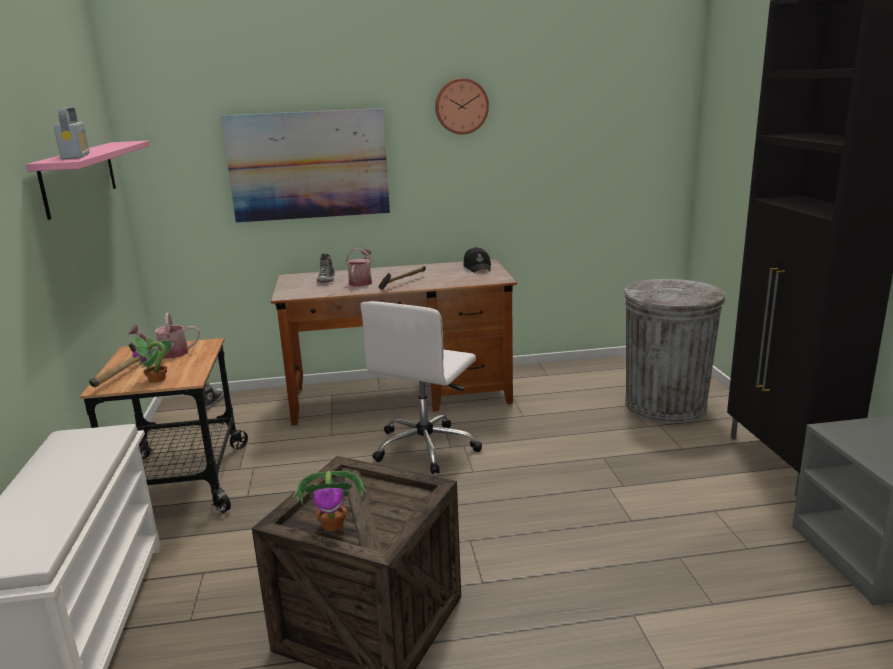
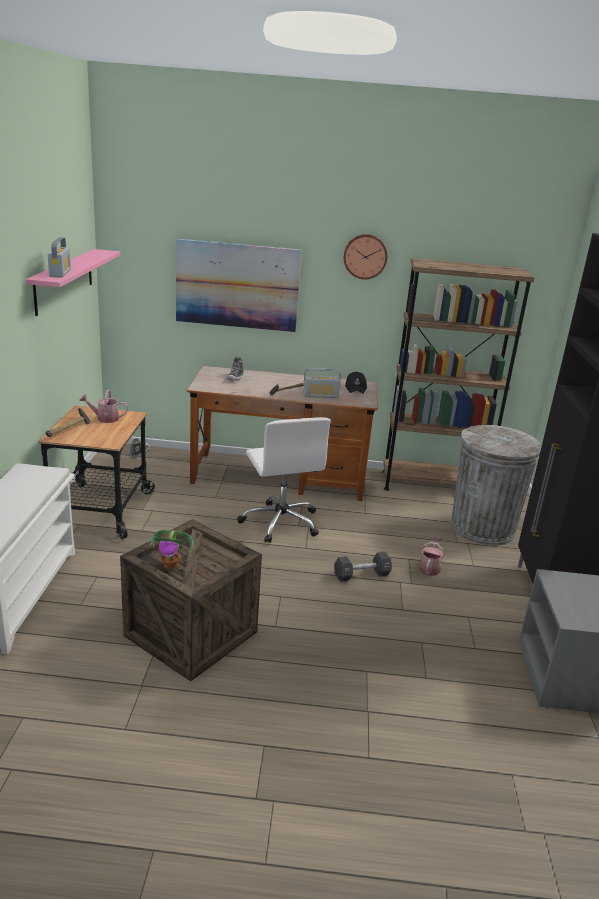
camera: 10 degrees right, 5 degrees up
(157, 379) = (91, 438): potted plant -> none
(361, 282) = (260, 385): watering can -> watering can (430, 567)
(426, 447) = (280, 522): white office chair -> white office chair turned 60 degrees counterclockwise
(441, 280) = (320, 395): none -> radio
(558, 489) = (361, 575): none -> black dumbbell
(583, 370) = (433, 485): none -> brown bookcase

